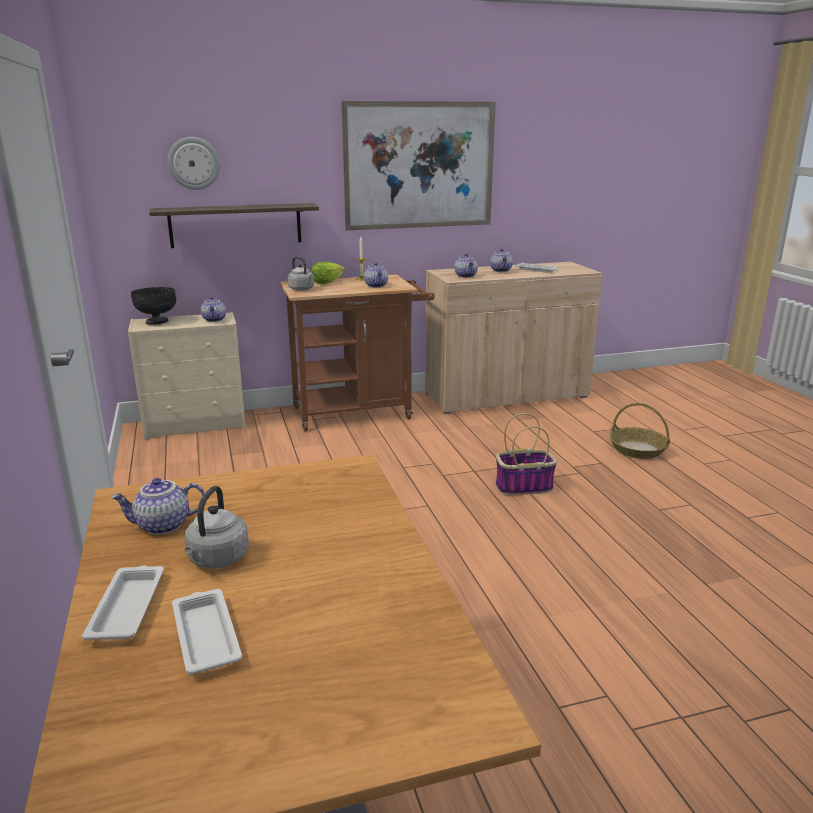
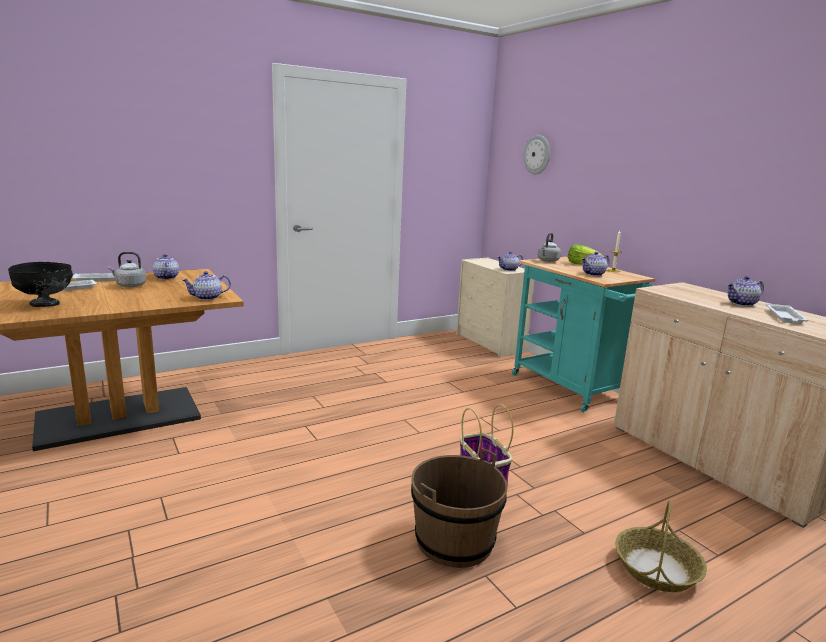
camera: 75 degrees right, 5 degrees down
(157, 322) = (487, 261): black bowl -> black bowl (45, 304)
(235, 225) = (551, 204): shelf -> none
(359, 412) = (573, 390): brown cart -> turquoise cart
(419, 166) = (702, 169): picture -> none
(466, 276) = (681, 293): teapot -> teapot (207, 298)
(620, 515) = (454, 541): none -> brown bucket

